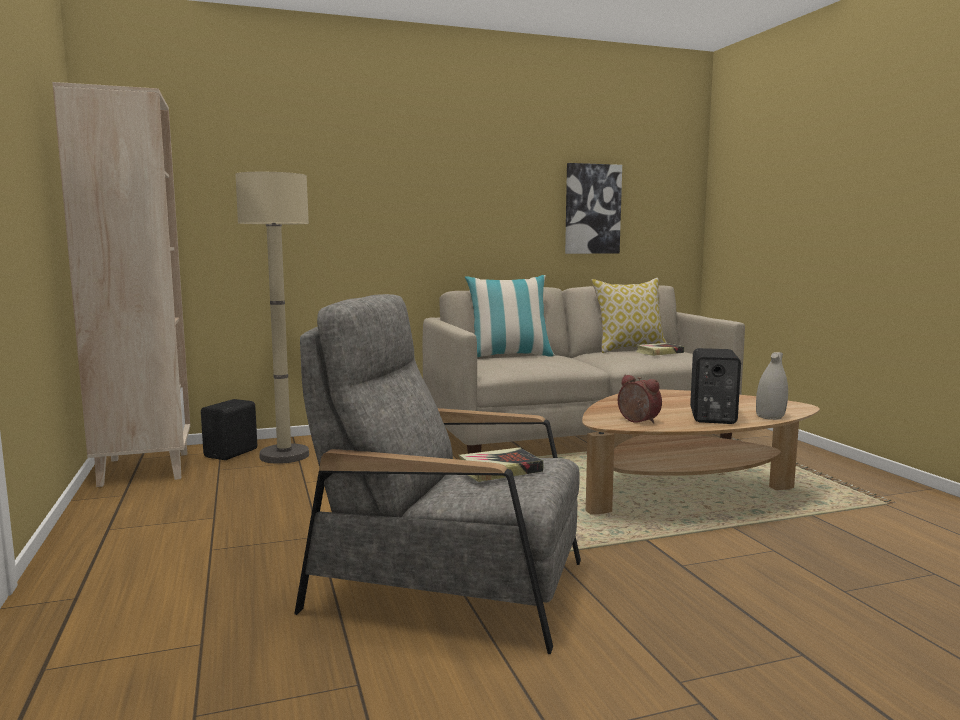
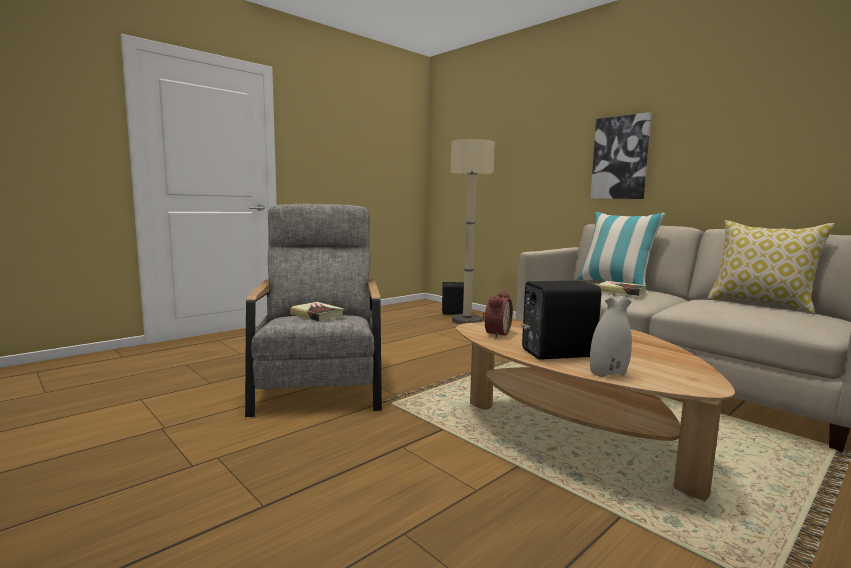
camera: 65 degrees right, 0 degrees up
(144, 468) = (412, 307): beige bookcase -> none
(592, 209) = (788, 143): picture -> picture (620, 158)
(659, 352) = (764, 311): book -> book (621, 292)

